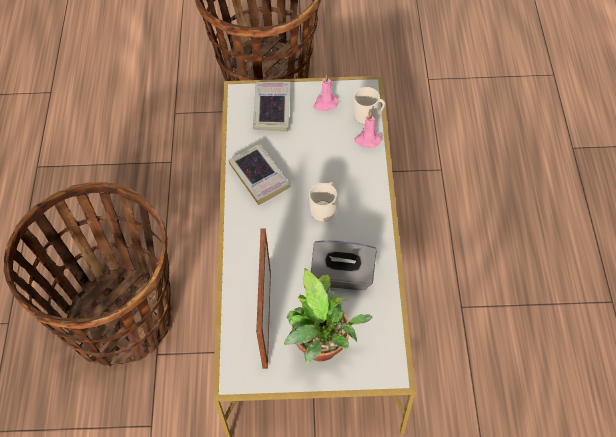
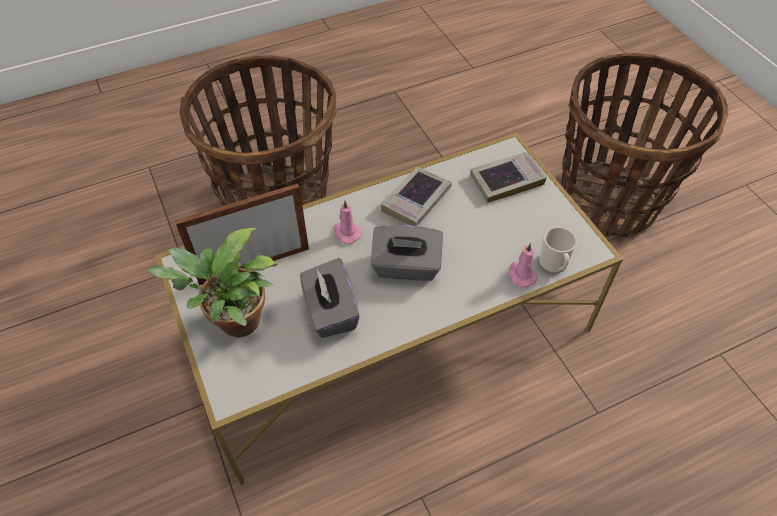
camera: 65 degrees right, 5 degrees down
(324, 209) = (406, 267): mug -> grey tissue box
(325, 103) = (545, 221): pink candle -> pink candle (346, 233)

